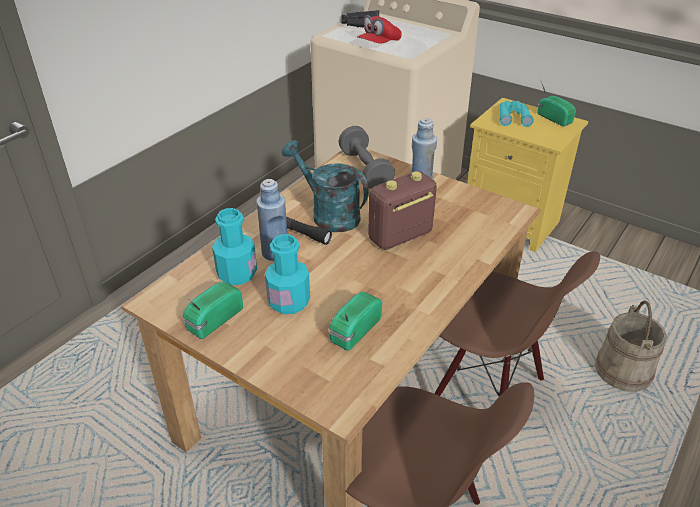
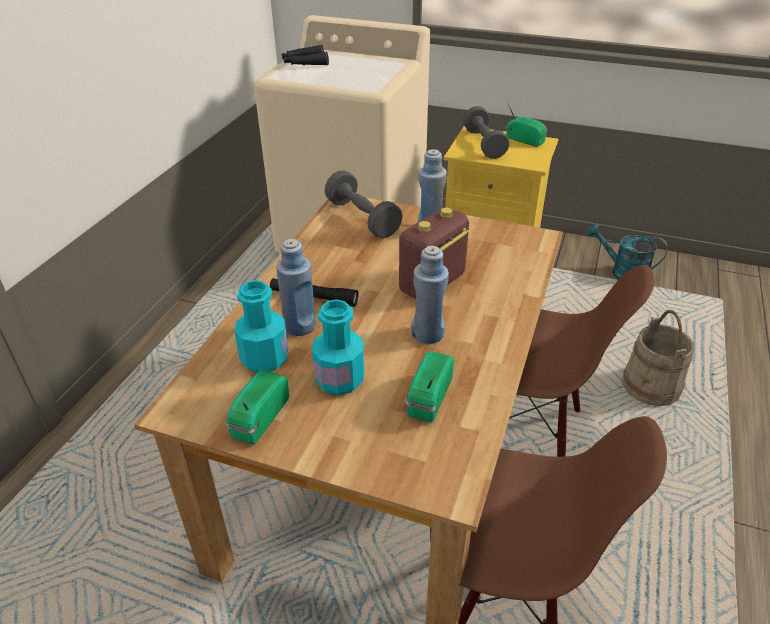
camera: 15 degrees left, 0 degrees up
(328, 214) = (342, 272): turquoise watering can -> turquoise watering can (622, 273)
(377, 278) = (427, 334): none -> blue bottle
(379, 44) = (334, 80): red cap -> none
(513, 117) = (484, 144): turquoise binoculars -> grey dumbbell

